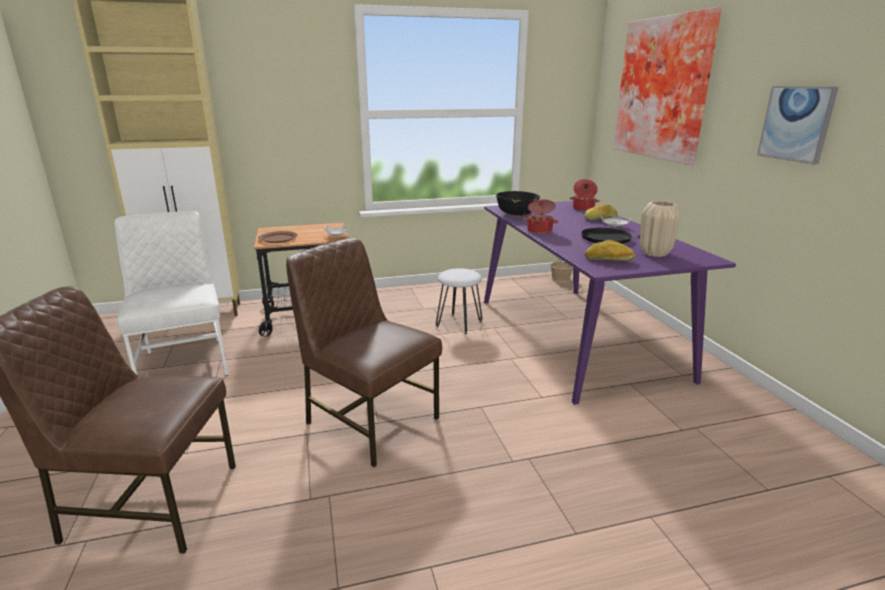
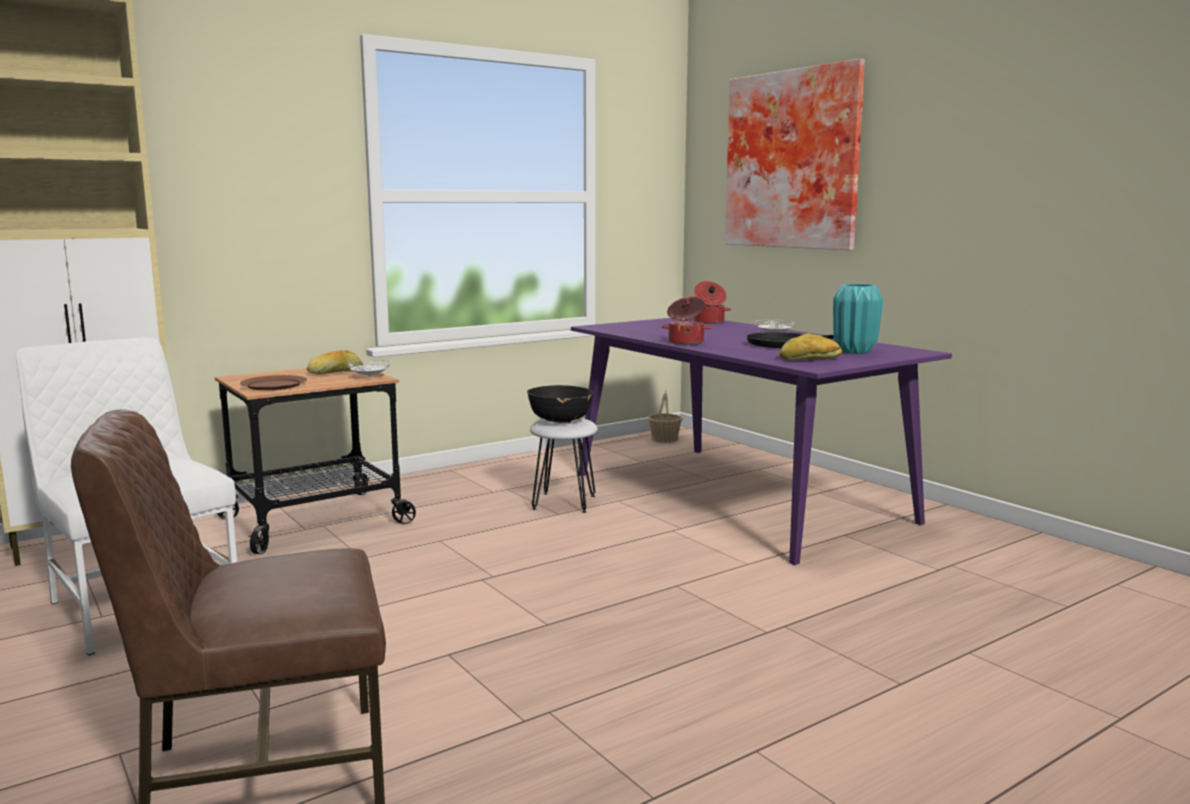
camera: 20 degrees left, 10 degrees down
(370, 420) = (532, 624): brown chair -> none
(516, 214) = (630, 331): black bowl -> black bowl (560, 421)
(600, 219) = (745, 329): bread -> bread (335, 372)
(655, 253) = (855, 351): beige vase -> turquoise vase
(796, 123) = (982, 186): picture -> none

